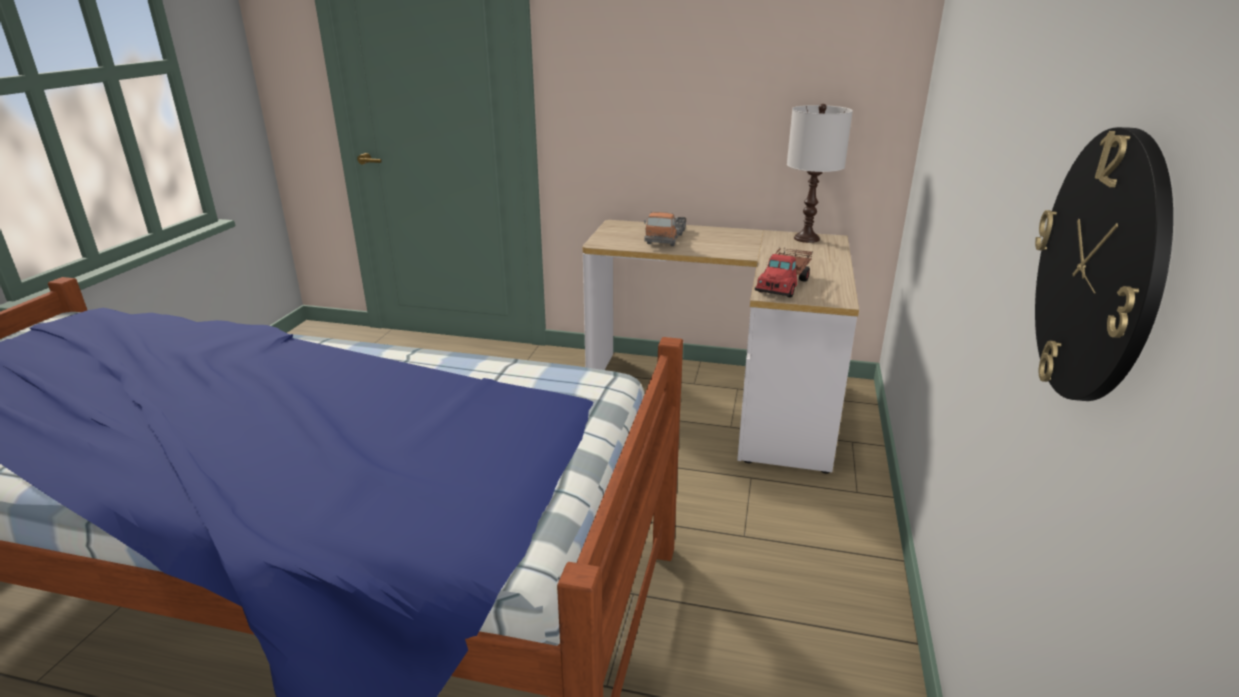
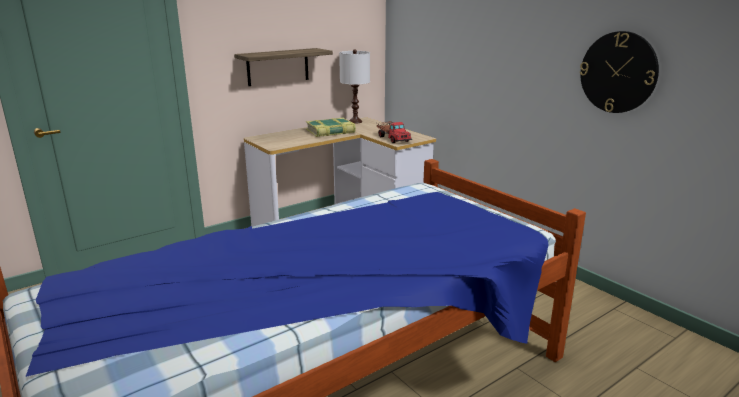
camera: 50 degrees left, 5 degrees down
(665, 238) = (298, 136): toy truck -> none
(680, 118) = (278, 67): none -> shelf
(726, 244) = (330, 132): none -> book

